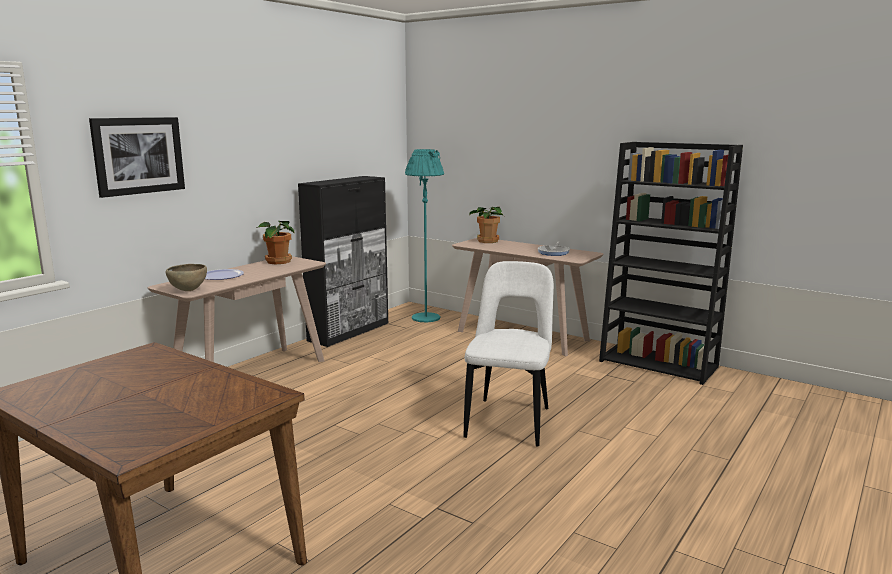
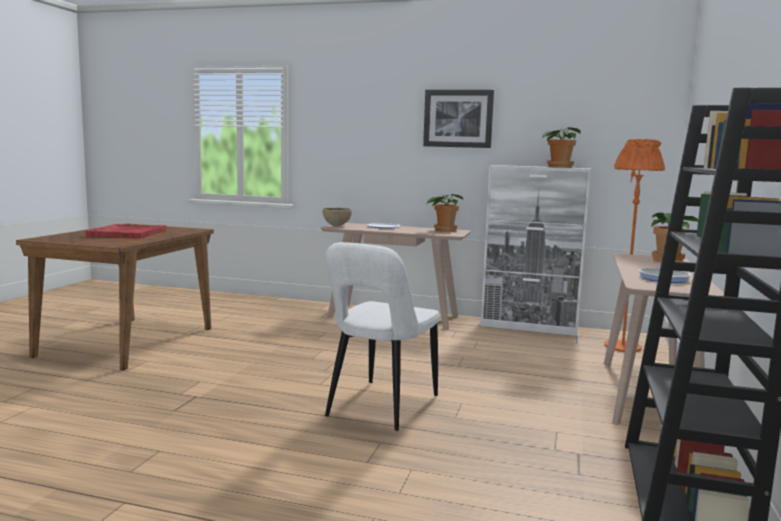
camera: 70 degrees right, 5 degrees down
(135, 391) = (127, 233): none -> red tray
(138, 155) = (350, 128): picture -> picture (458, 118)
(349, 331) = (529, 327): black cabinet -> white cabinet
(356, 178) = (558, 167): none -> potted plant
(425, 318) = (622, 346): turquoise floor lamp -> orange floor lamp
(509, 420) = (380, 407): white chair -> white chair turned 120 degrees clockwise

